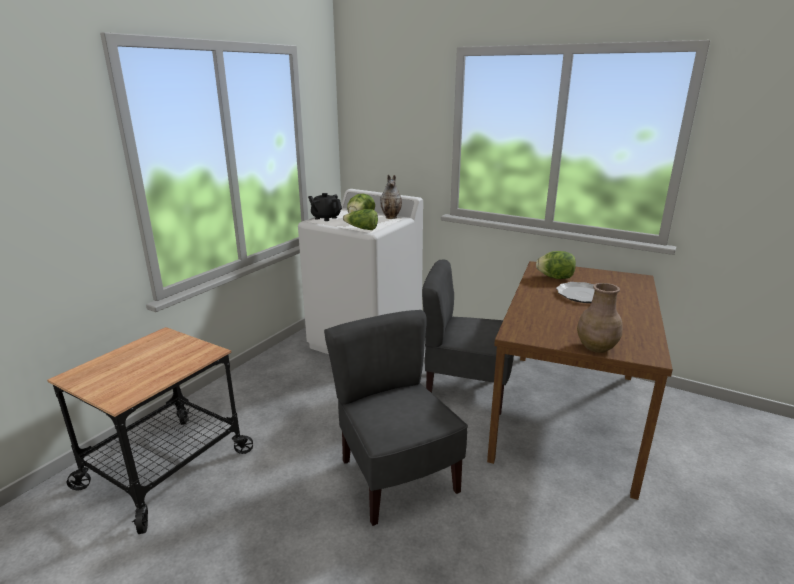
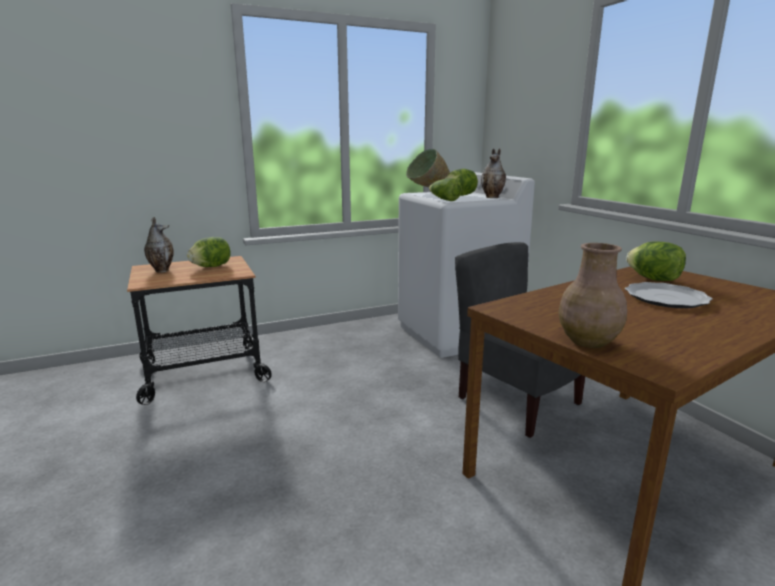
camera: 35 degrees right, 5 degrees down
(106, 374) = (162, 270): none -> vase
(160, 352) = (211, 267): none -> lettuce
(325, 218) = (428, 193): black teapot -> green bowl
(396, 477) = (355, 447): grey chair -> none

